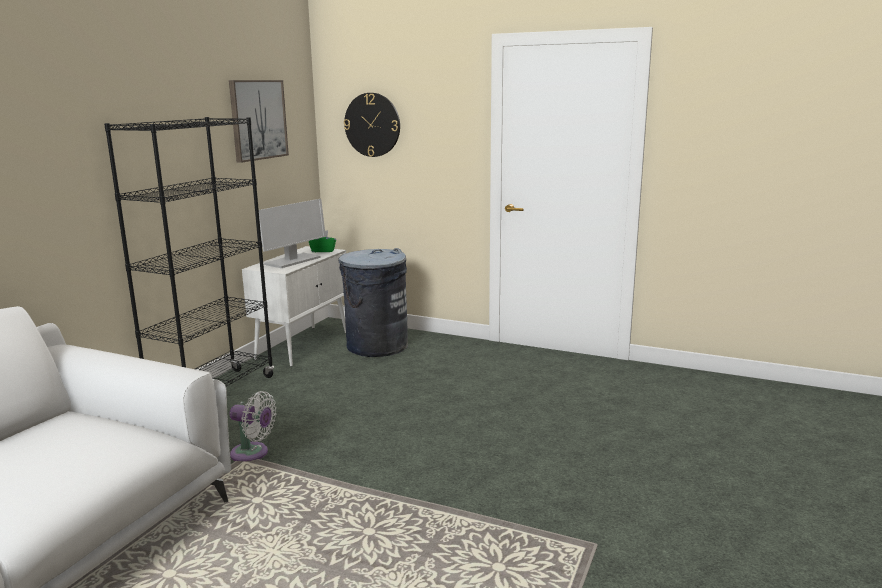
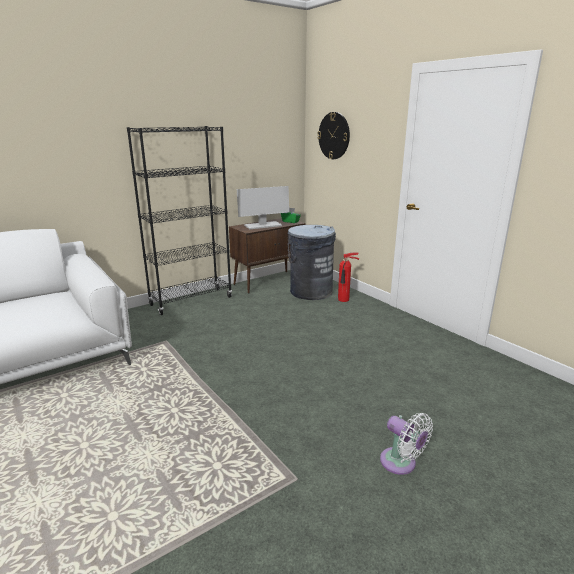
camera: 30 degrees right, 5 degrees up
(253, 453) = (172, 341): white fan -> white fan (401, 463)
(258, 120) = (251, 129): picture -> none
(303, 345) = (269, 282): white cabinet -> brown cabinet
(431, 346) = (344, 300): none -> fire extinguisher

